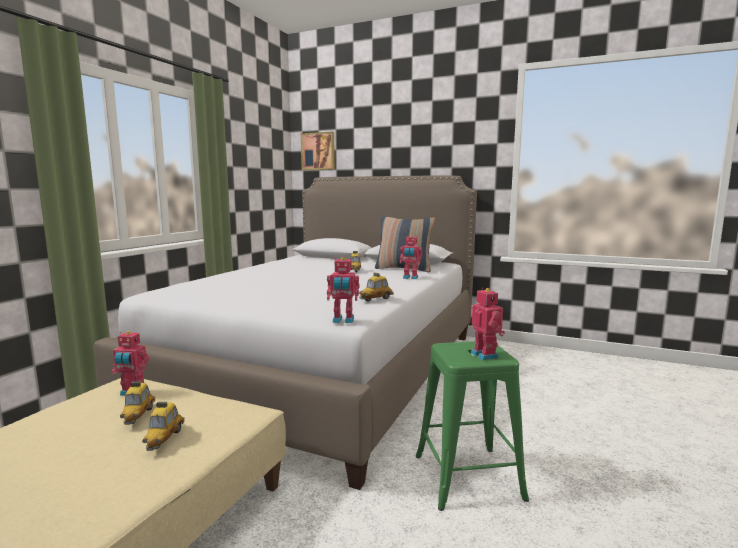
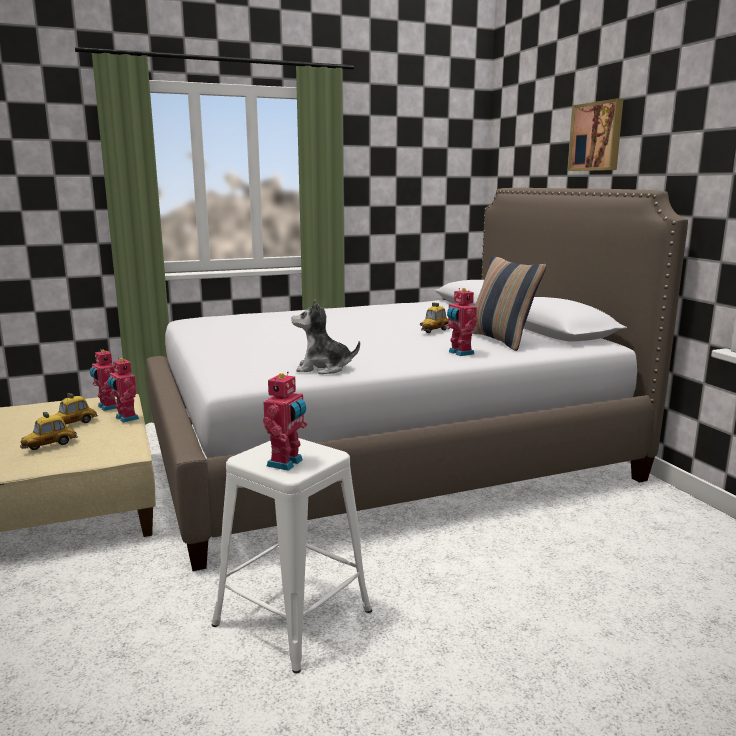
camera: 45 degrees right, 5 degrees up
(318, 151) = (512, 148): picture -> picture (597, 136)
(343, 321) = (218, 381): toy robot -> toy robot (125, 418)
(376, 299) = (323, 368): toy car -> plush toy
(468, 476) = (293, 617): green stool -> white stool

